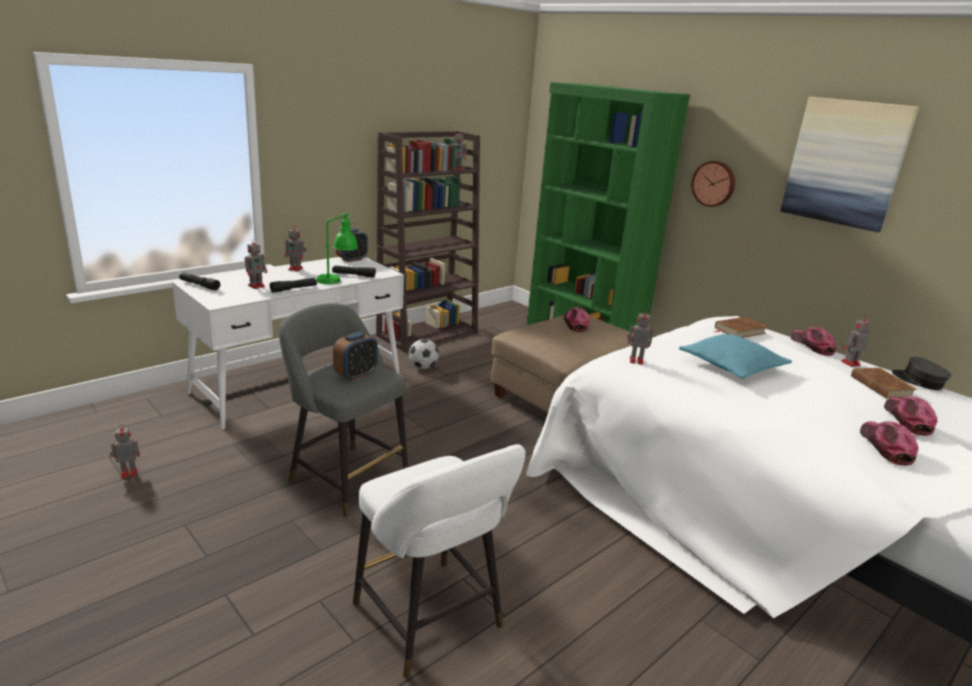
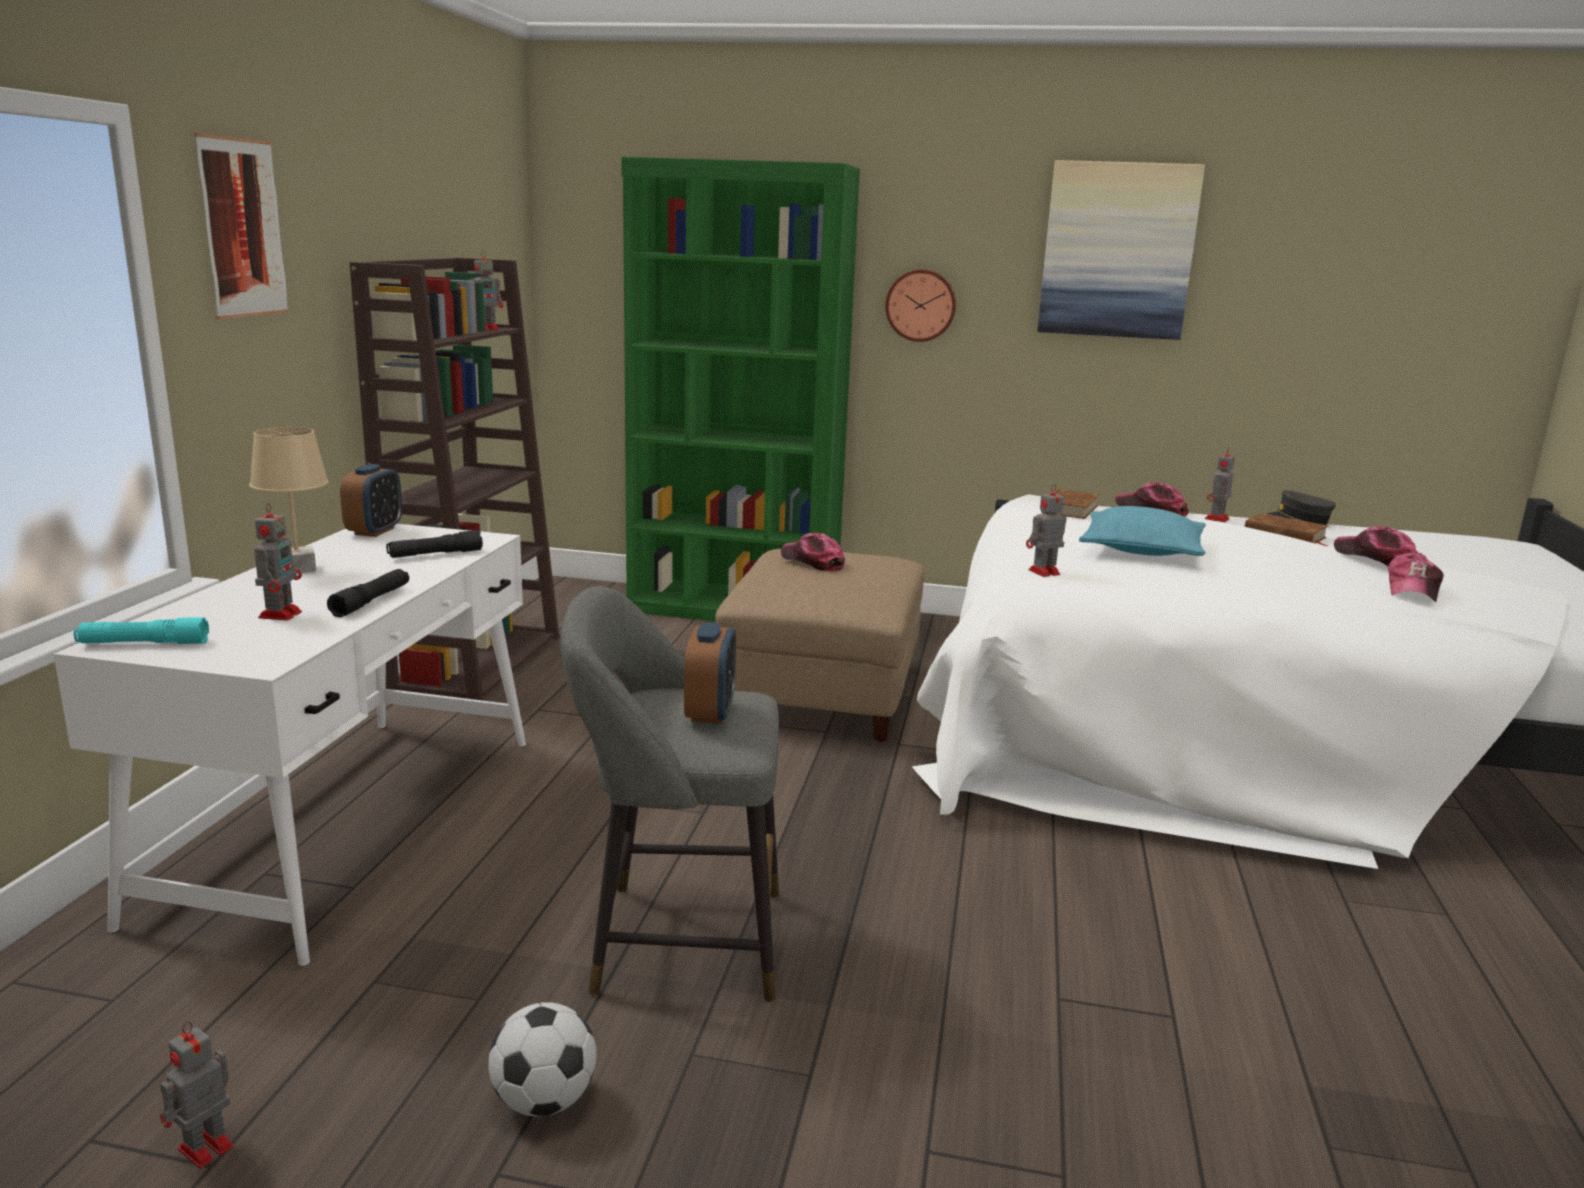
camera: 35 degrees left, 5 degrees down
(199, 285) = (143, 644): black flashlight -> turquoise flashlight
(296, 269) = (298, 568): toy robot -> beige table lamp
(314, 116) = (243, 228): none -> picture
(337, 282) = (430, 571): green table lamp -> none
(423, 367) = (547, 717): football -> football (544, 1101)
(431, 621) = (1109, 1079): white stool -> none
(885, 447) = (1413, 590): cap -> cap turned 120 degrees counterclockwise

